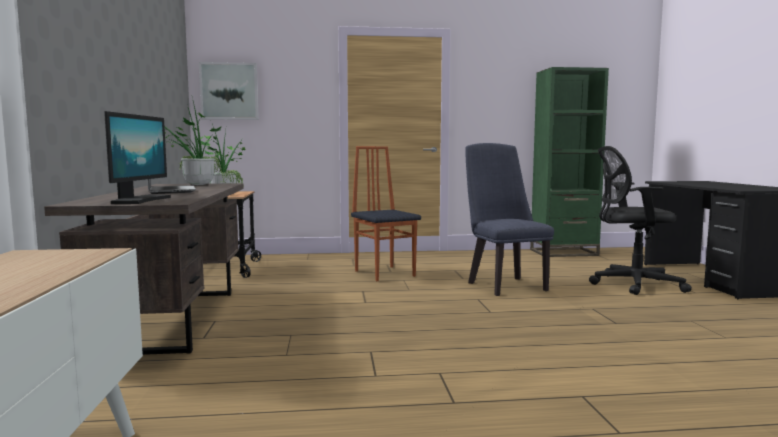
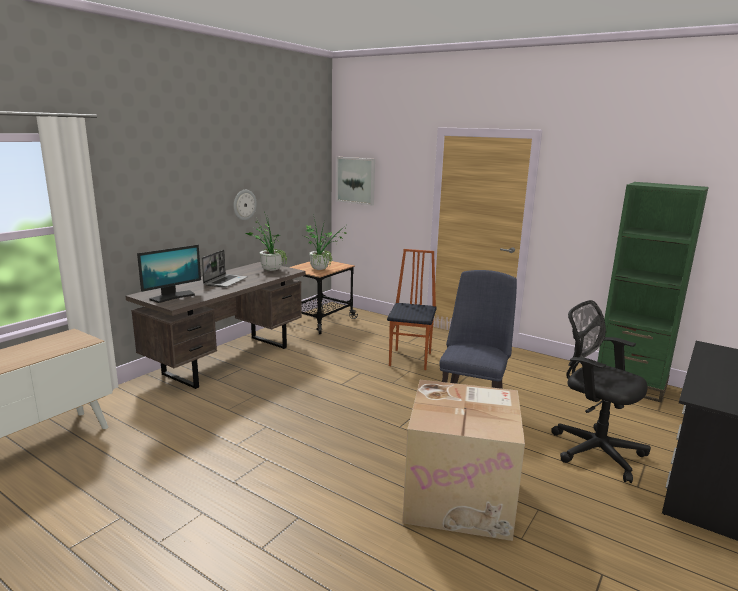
camera: 40 degrees right, 10 degrees up
(137, 95) = (244, 204): none -> wall clock
(638, 332) = (460, 496): none -> cardboard box

